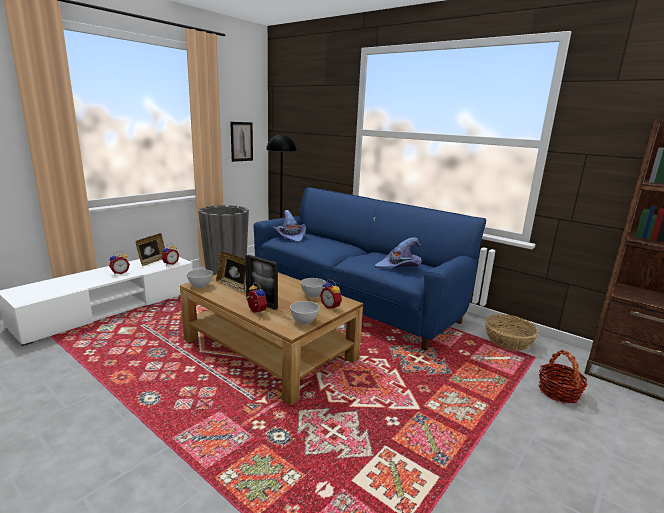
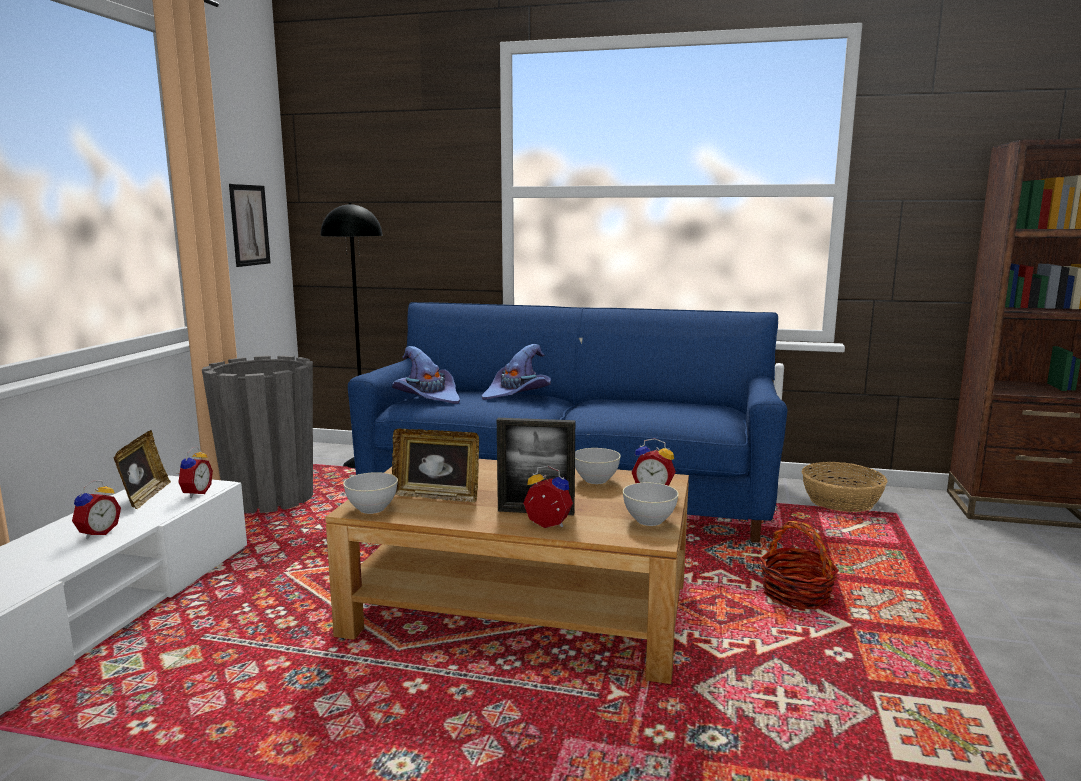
camera: 25 degrees left, 5 degrees down
(399, 267) = (676, 411): purple hat -> purple hat (518, 394)
(558, 392) = (971, 550): basket -> basket (796, 595)

